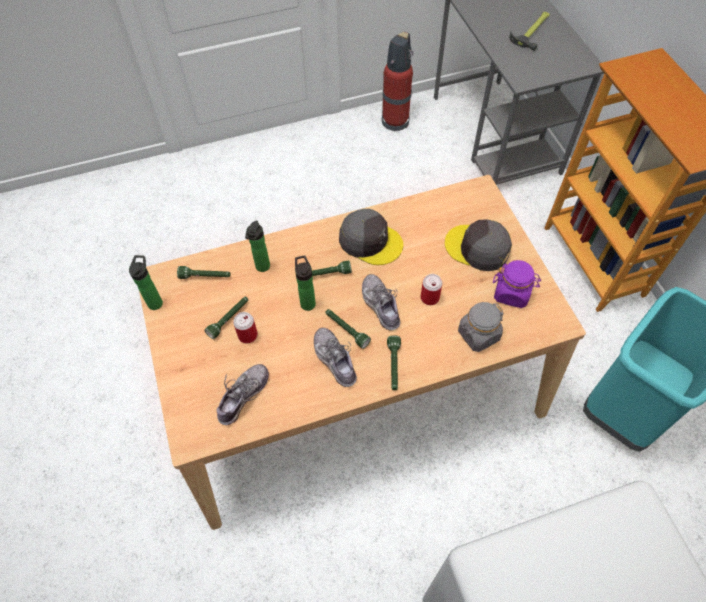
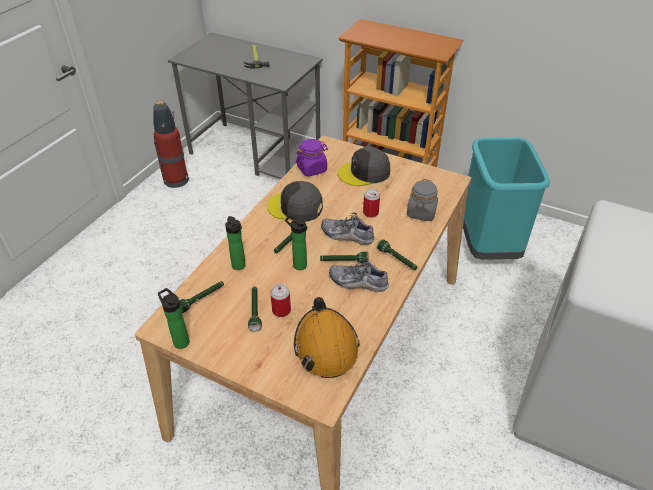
camera: 45 degrees left, 15 degrees down
(243, 396) = (325, 346): shoe -> orange hard hat
(370, 241) = (295, 207): grey cap -> grey cap turned 150 degrees counterclockwise
(512, 293) = (411, 182): purple jar -> purple jar (312, 169)

